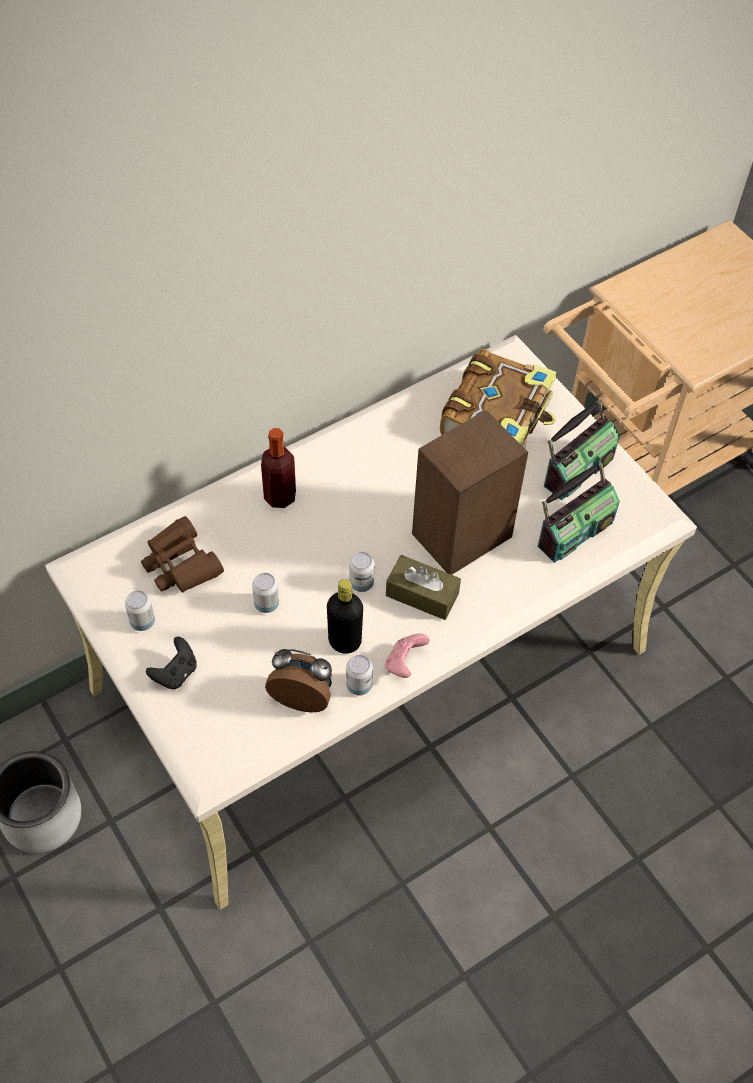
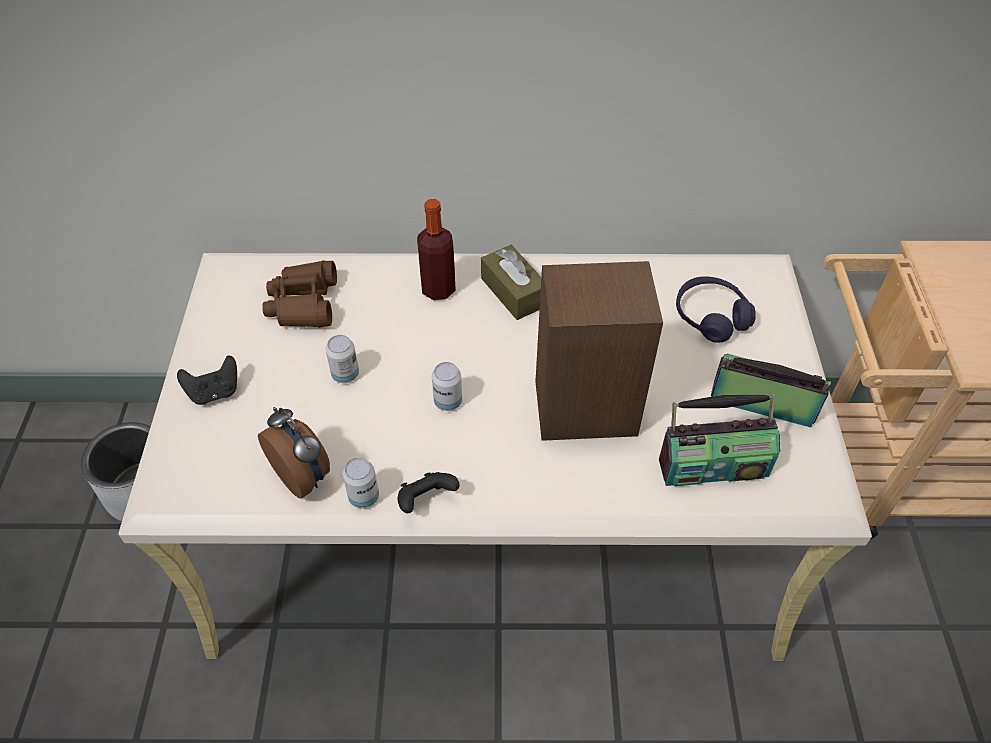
camera: 35 degrees right, 5 degrees down
(142, 622) = (229, 334): can -> none
(345, 641) = (386, 447): black bottle -> none
(404, 663) = (426, 500): pink game controller -> black game controller
(422, 594) = (498, 443): brown tissue box -> brown tissue box (513, 292)
(498, 417) = (710, 317): book -> purple headphones
(577, 469) = (762, 405): radio -> radio turned 150 degrees counterclockwise

